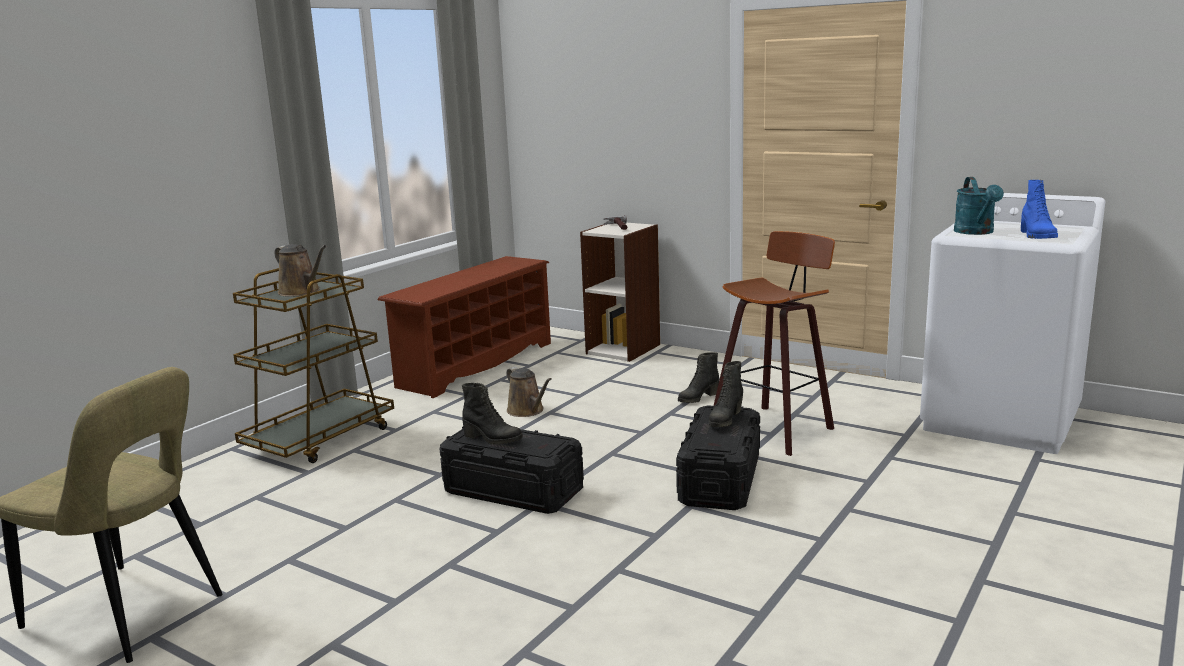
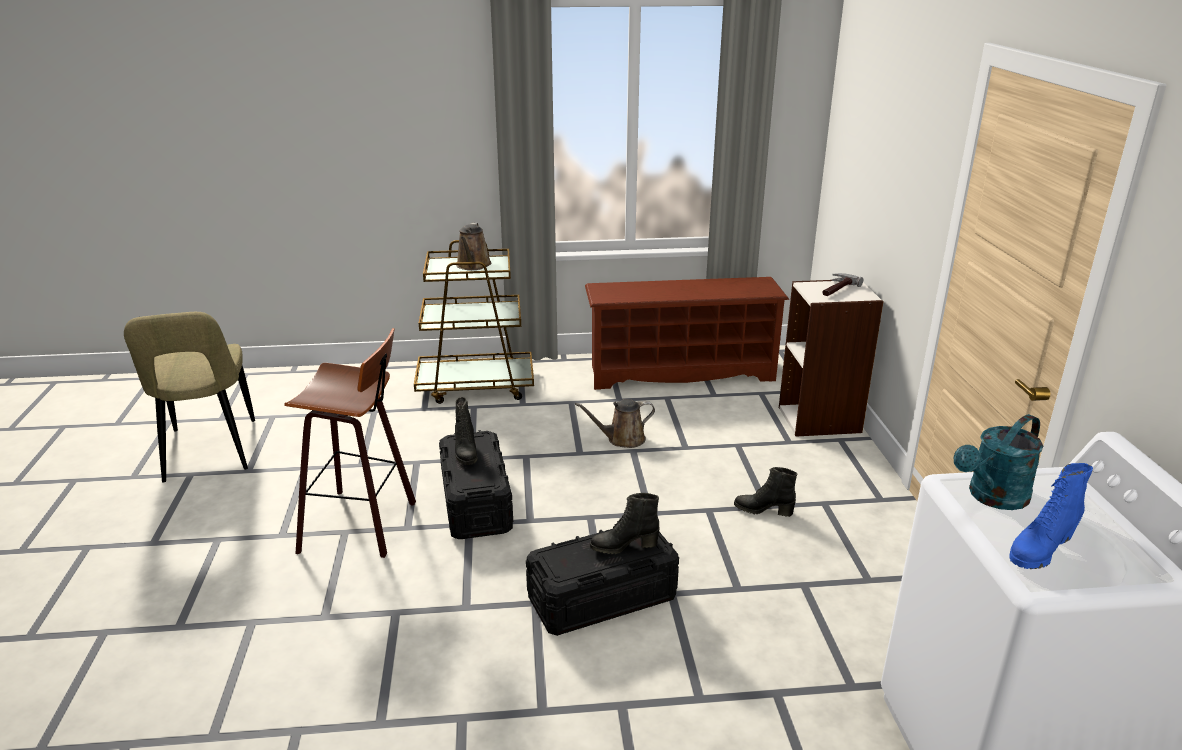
camera: 50 degrees right, 10 degrees up
(527, 411) = (622, 439): brown watering can -> brown watering can turned 60 degrees clockwise
(775, 428) = (754, 585): stool -> stool (363, 524)

